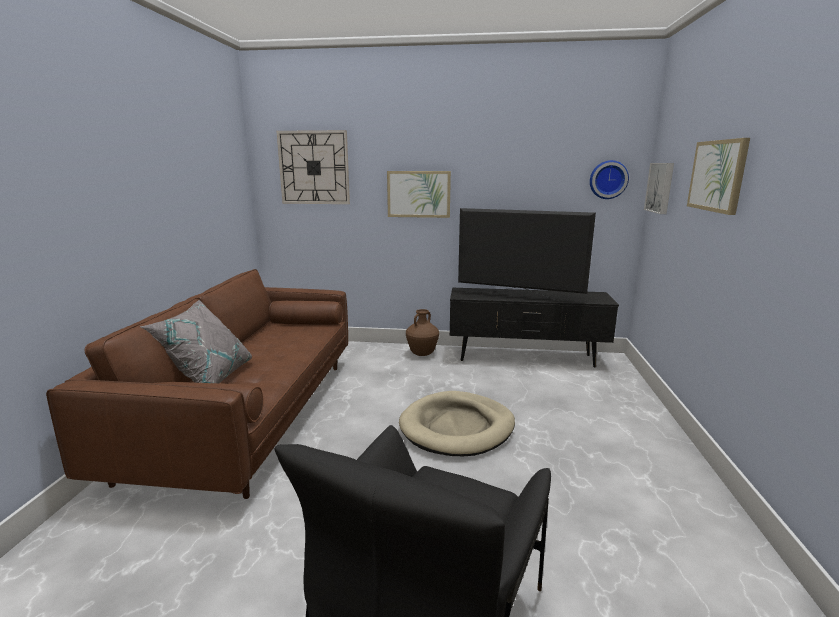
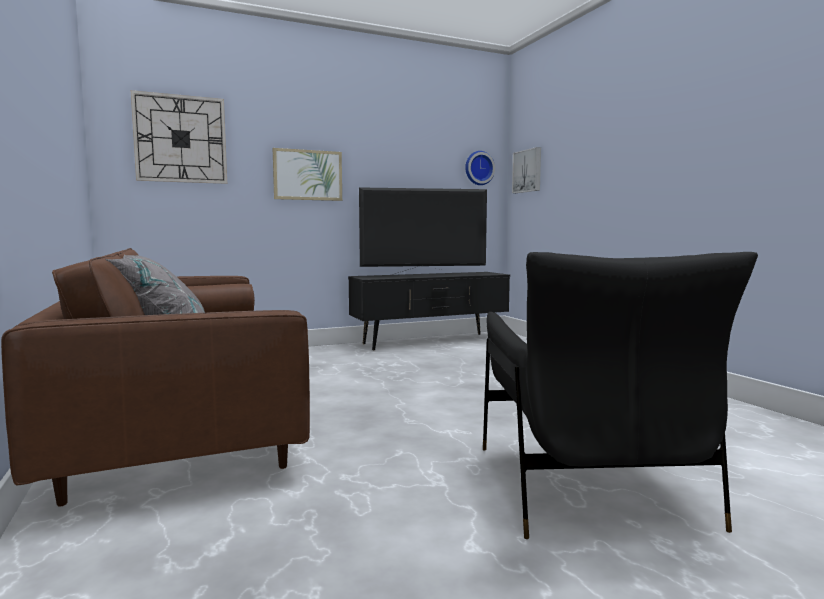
camera: 30 degrees left, 10 degrees down
(422, 354) = (326, 351): brown vase -> none
(457, 427) = (433, 386): beige dog bed -> none
(717, 175) = (597, 144): picture -> none

